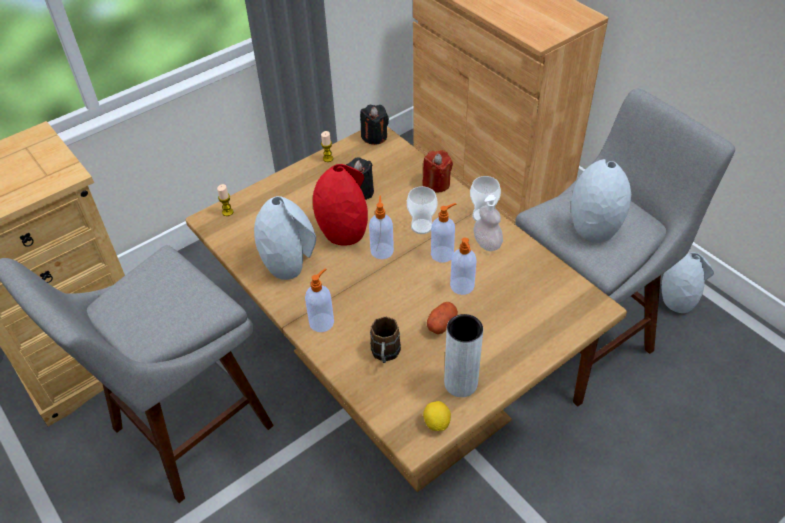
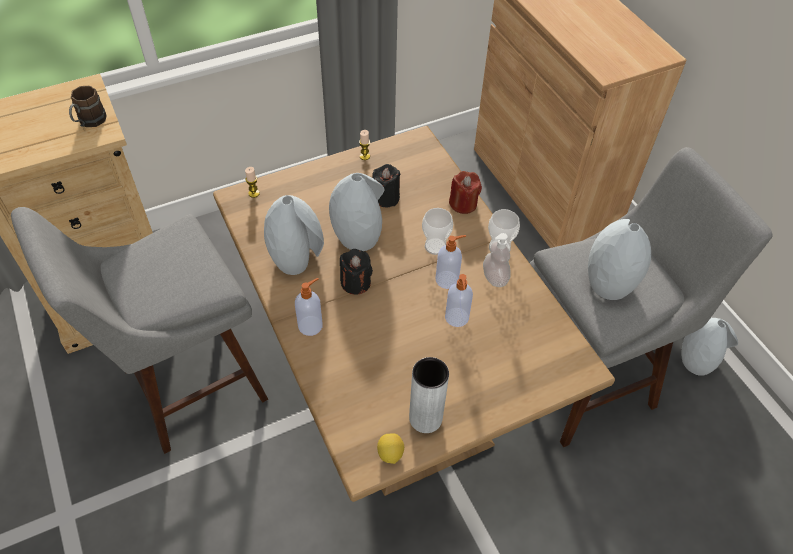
camera: 10 degrees right, 5 degrees up
(343, 231) = (358, 236): red vase -> grey vase
(374, 136) = (416, 142): black candle -> black candle (355, 283)
(382, 250) = (389, 263): soap dispenser -> none
(385, 355) = (361, 373): brown mug -> brown mug (89, 123)
(441, 323) = (425, 352): potato -> none

